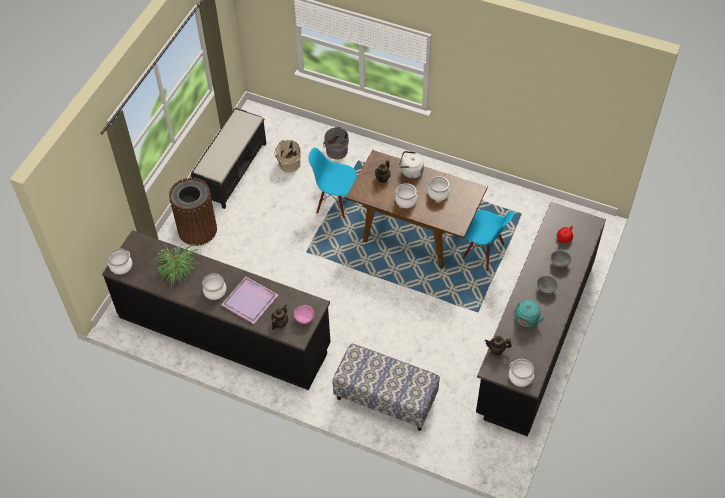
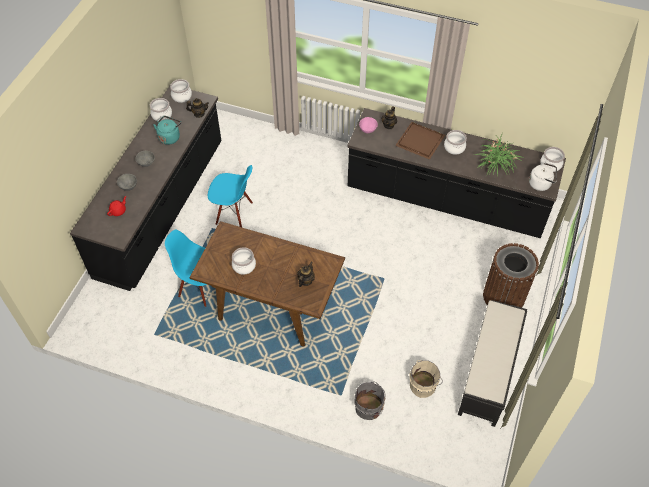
camera: 175 degrees right, 0 degrees up
(251, 300) = (419, 141): purple tray -> brown tray
(335, 202) = (361, 337): blue chair -> blue chair (234, 214)
(385, 399) = (296, 155): bench -> none
(406, 201) = (279, 255): cooking pot -> cooking pot (162, 115)
(410, 172) = (274, 290): white kettle -> white kettle (541, 184)

